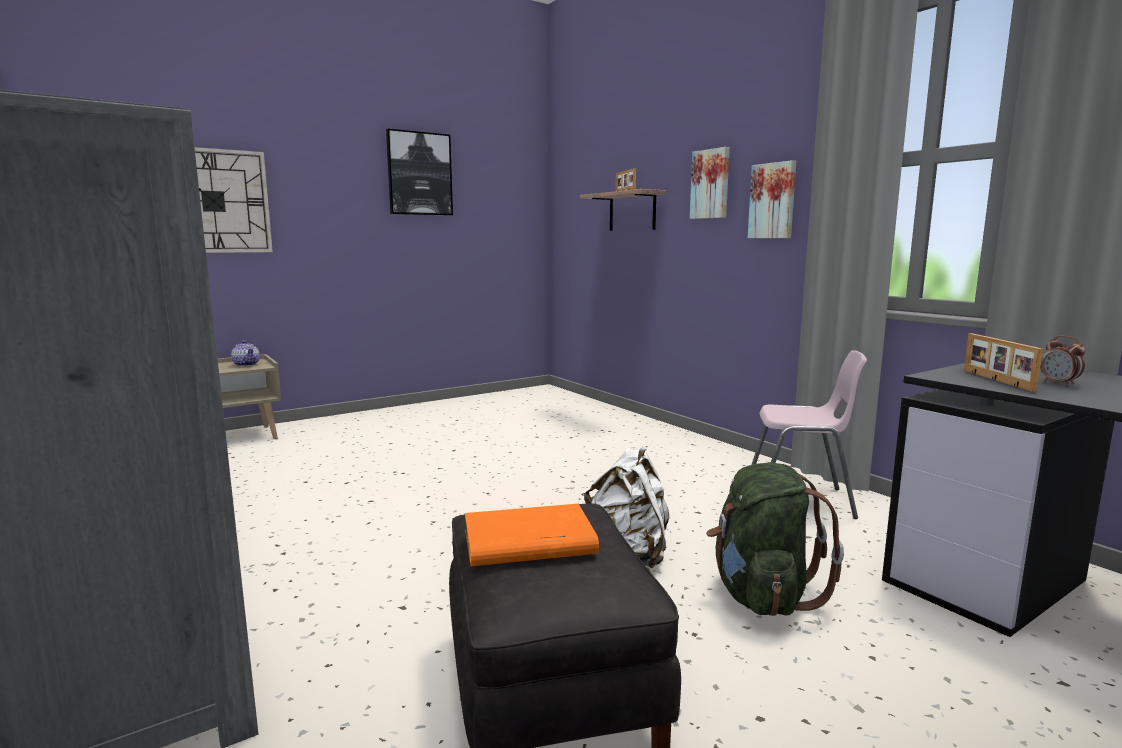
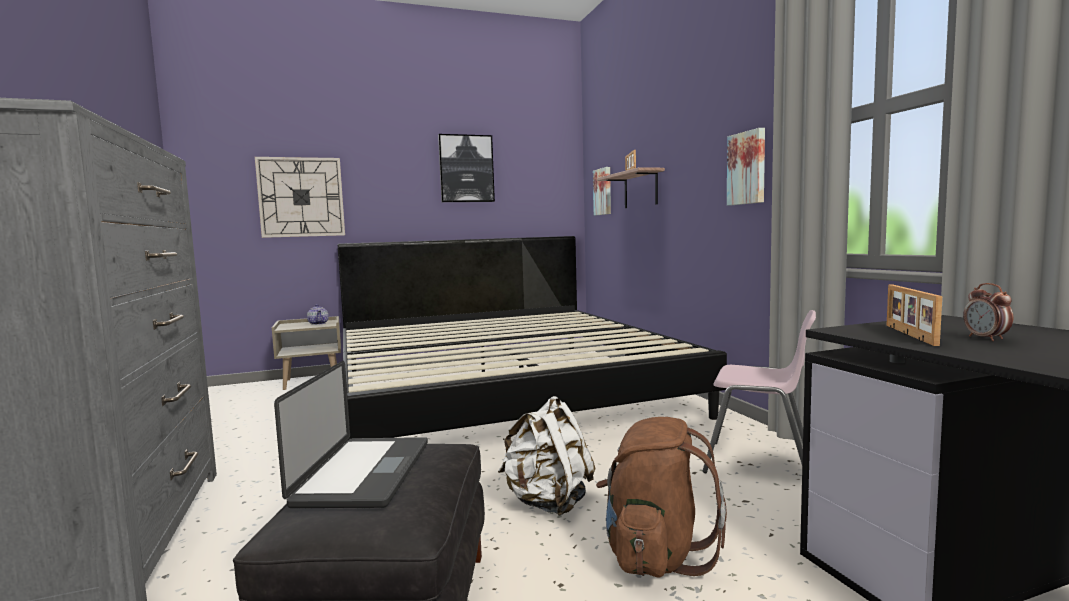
camera: 15 degrees right, 5 degrees down
(490, 439) = (502, 391): none -> bed
(527, 543) = (364, 473): orange book -> laptop
(711, 184) = (698, 158): picture -> picture (603, 191)
(762, 595) = (655, 555): green backpack -> brown backpack

